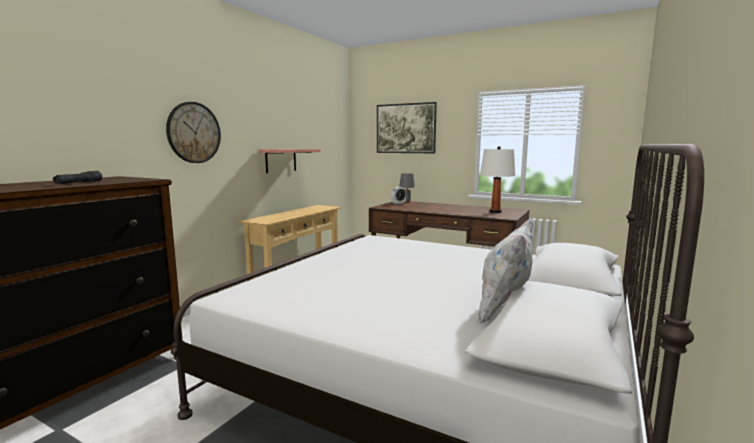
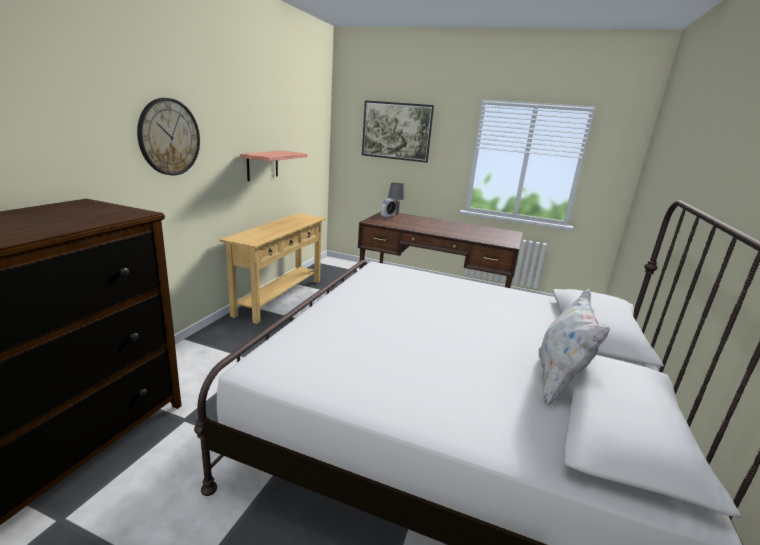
camera: 10 degrees left, 10 degrees up
(79, 183) = (49, 223): black flashlight -> none
(495, 212) = (492, 234): white table lamp -> none

